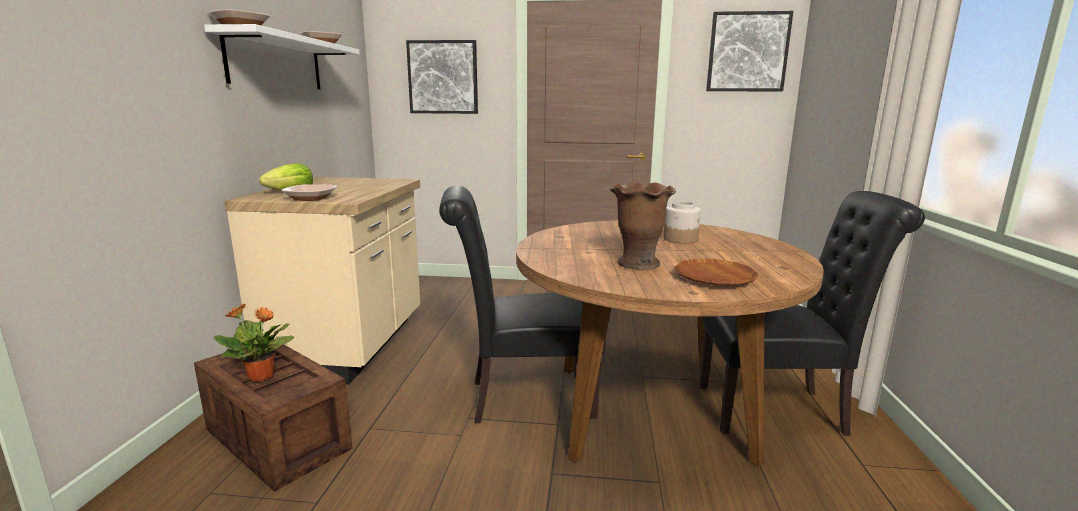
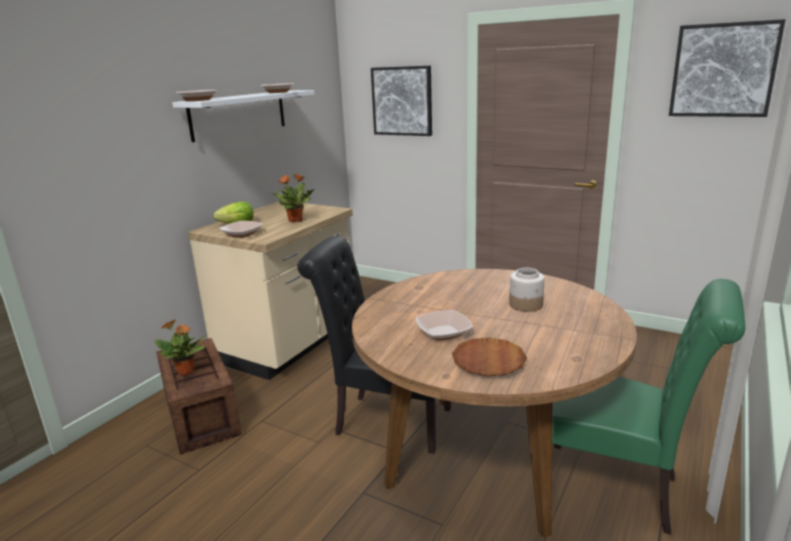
camera: 25 degrees right, 5 degrees up
(366, 187) = (296, 220): none -> potted plant
(638, 264) = (443, 333): brown vase -> bowl
(779, 410) = (616, 488): black chair -> green chair

